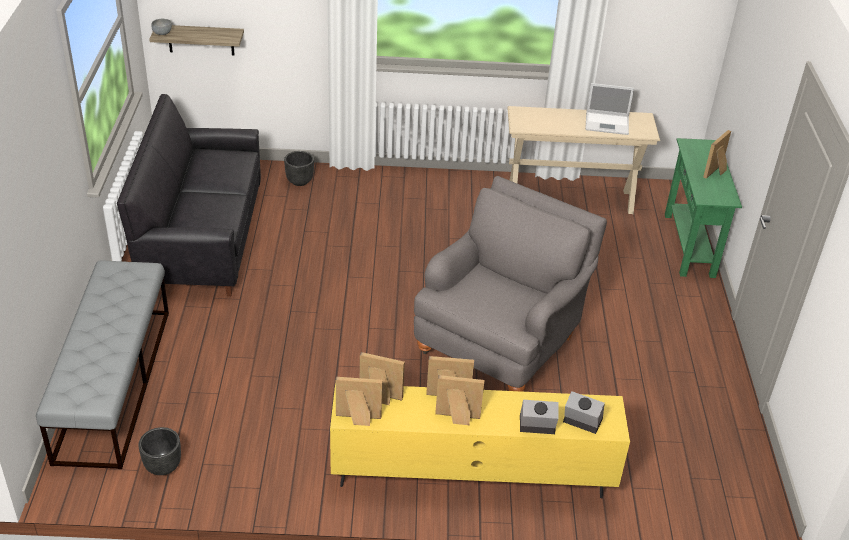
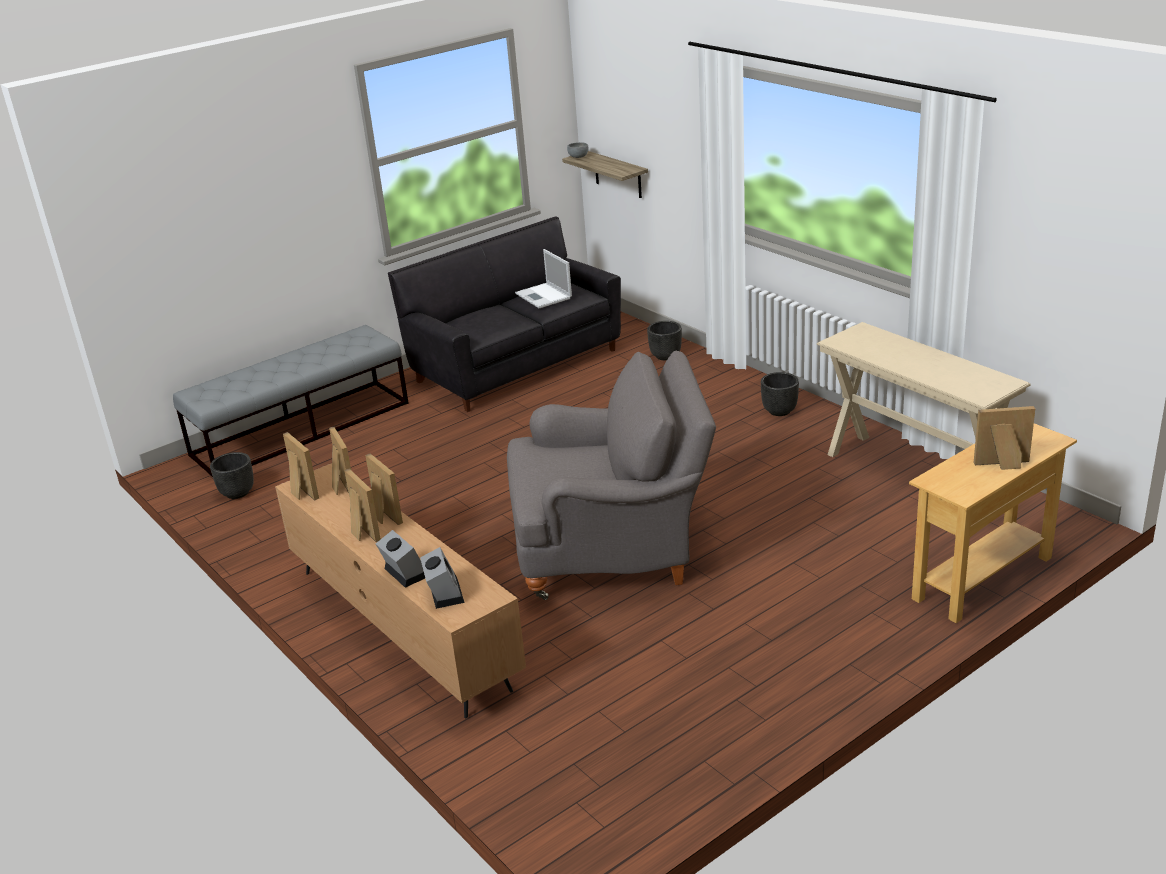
camera: 55 degrees right, 10 degrees down
(438, 190) = (780, 411): none -> black planter
(472, 474) = (403, 628): yellow tv stand -> brown tv stand
(608, 123) = (947, 372): laptop -> laptop (544, 296)
(689, 245) = (982, 578): green console table -> beige console table

